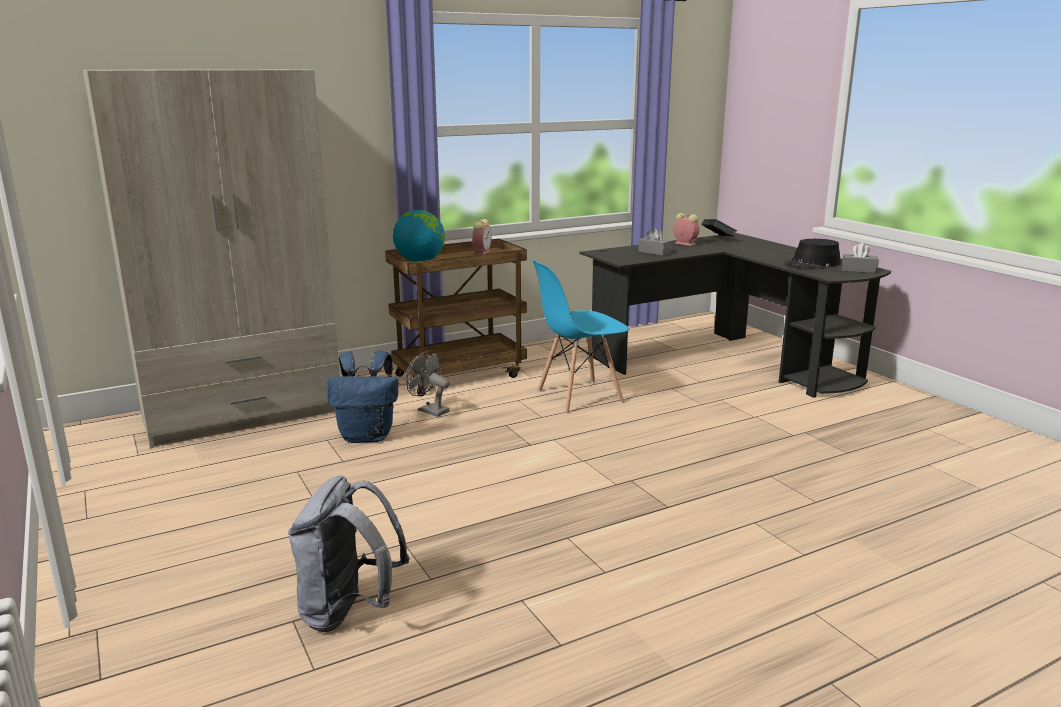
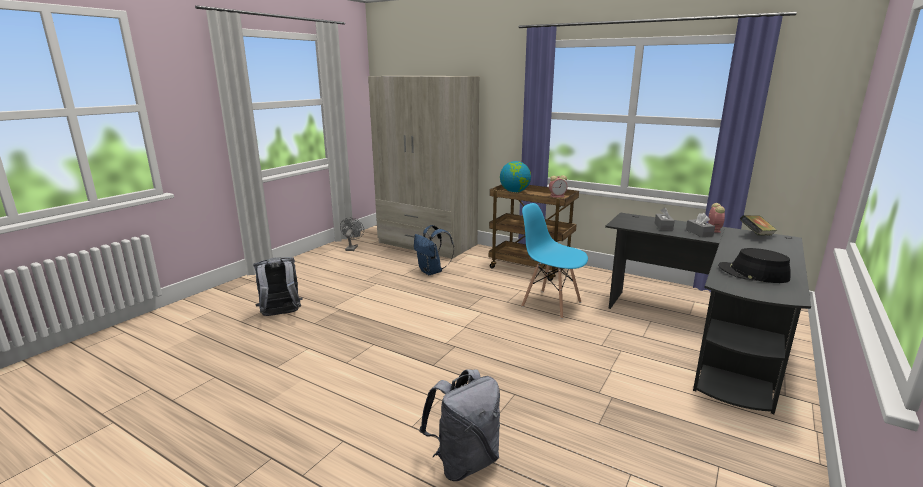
camera: 60 degrees right, 0 degrees up
(429, 410) = (477, 274): grey fan -> grey fan (352, 248)
(859, 270) = (774, 292): grey tissue box -> grey tissue box (699, 233)
(885, 538) = (464, 462): none -> grey backpack

